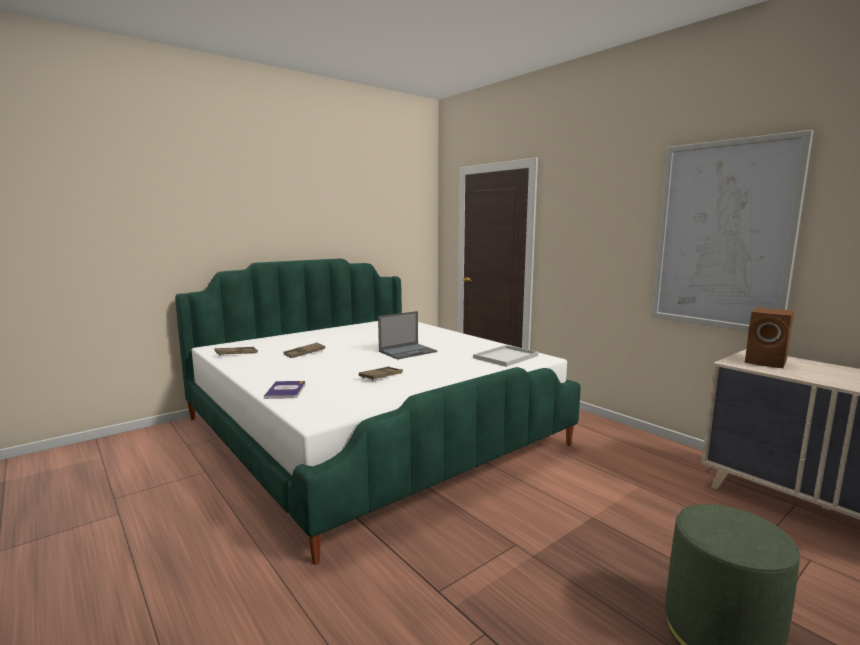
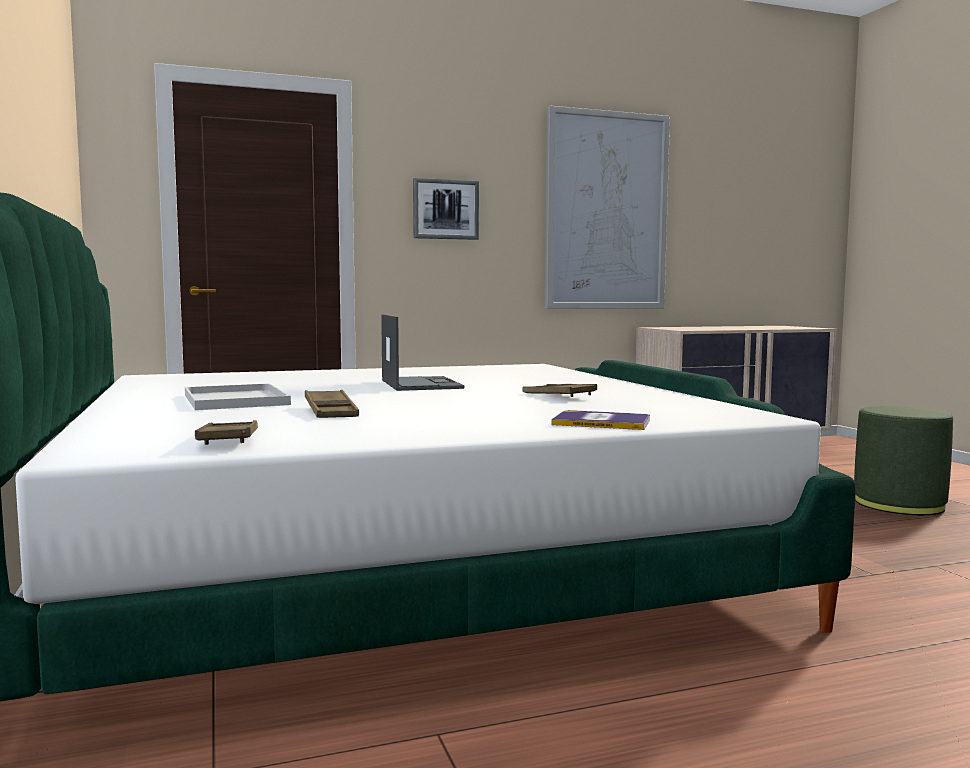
camera: 70 degrees left, 5 degrees down
(505, 357) = (513, 370): white tray -> white tray (237, 400)
(585, 236) = (445, 209): none -> picture
(767, 362) = (687, 328): brown speaker -> none

